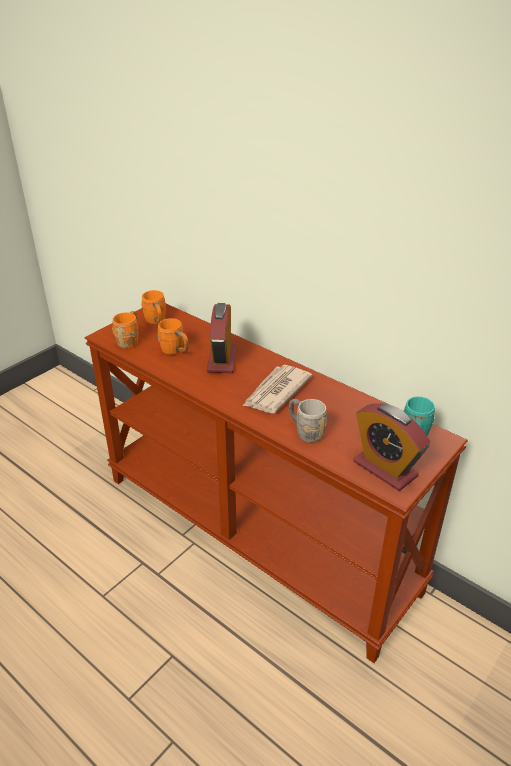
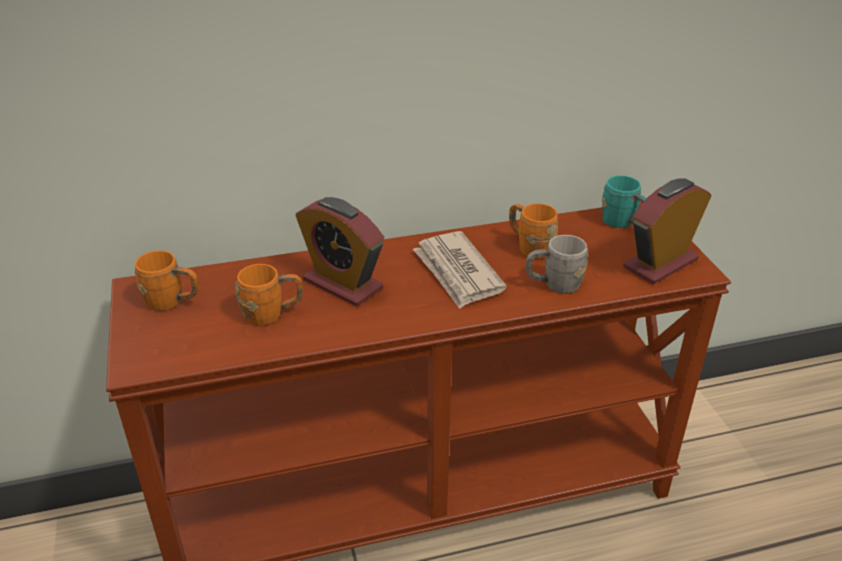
camera: 55 degrees left, 0 degrees up
(129, 340) = (185, 345): orange mug -> orange mug (529, 247)
(385, 469) = (660, 263): alarm clock -> alarm clock turned 150 degrees clockwise

